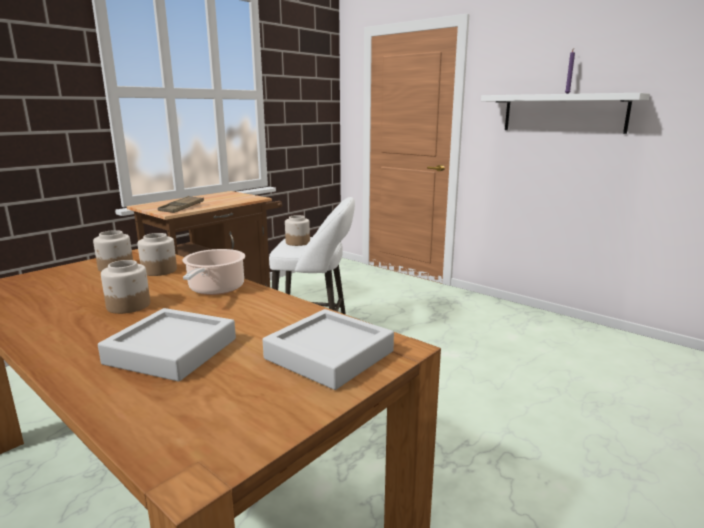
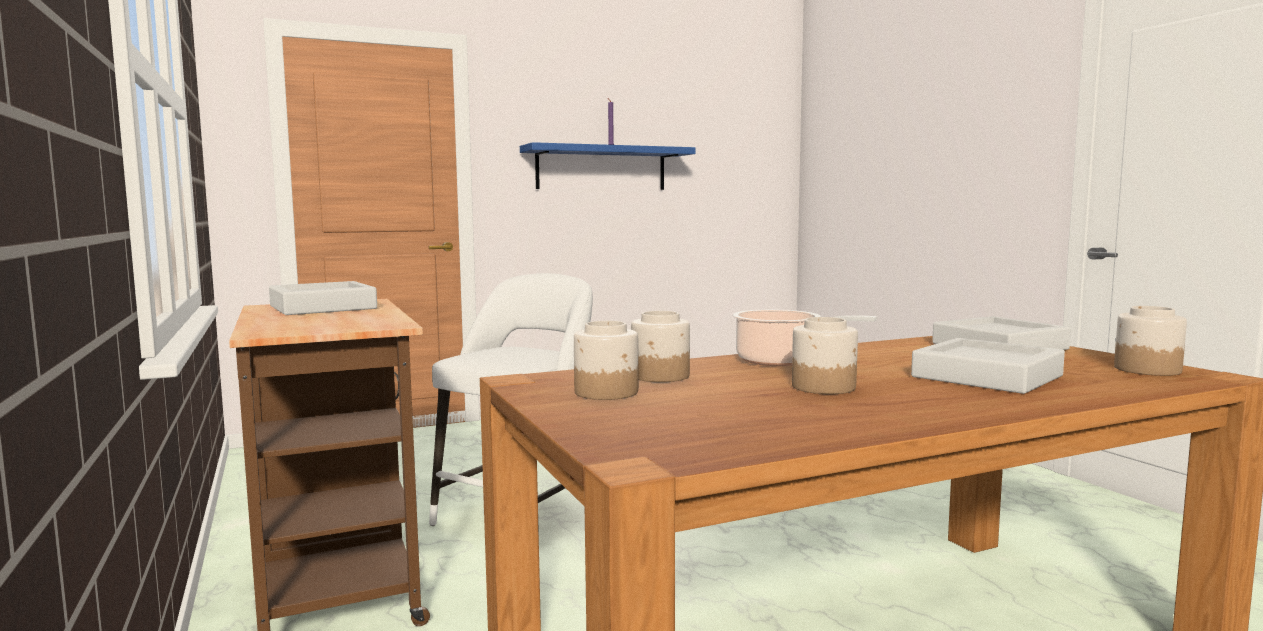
camera: 65 degrees left, 10 degrees down
(182, 208) = (364, 321): brown tray -> none
(227, 197) = (323, 307): none -> grey tray
(298, 242) = (504, 355): jar -> jar (1146, 369)
(563, 113) = (601, 168): white shelf -> blue shelf

